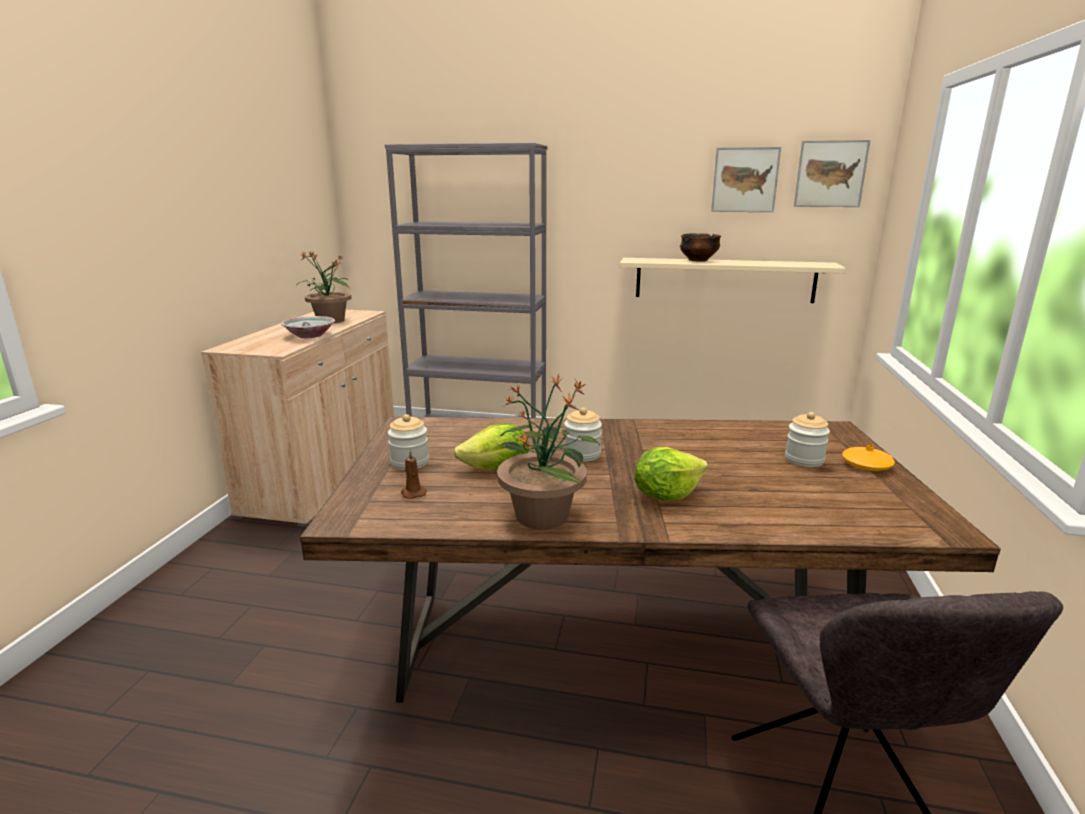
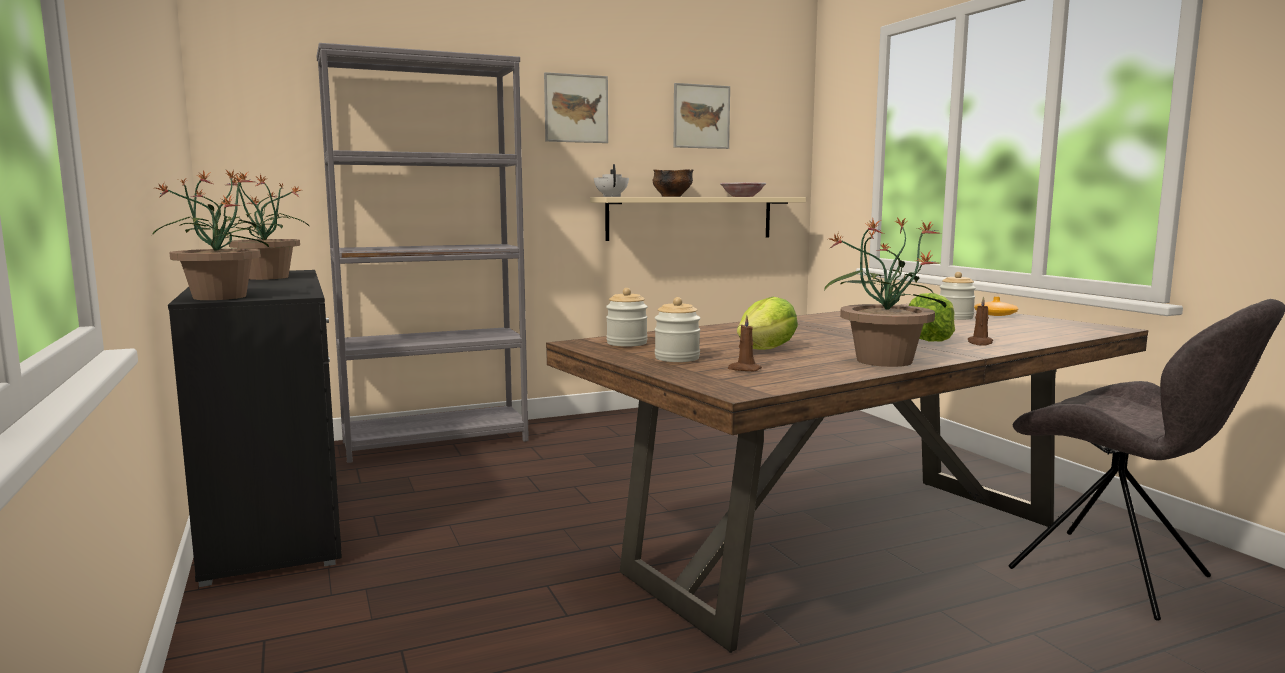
camera: 35 degrees left, 10 degrees down
(241, 346) = (219, 297): none -> potted plant
(310, 336) = (292, 286): bowl -> bowl (743, 196)
(325, 477) = (275, 515): beige cabinet -> black cabinet
(582, 454) = (806, 335): jar -> jar (627, 343)
(634, 259) = (611, 196): none -> white teapot
(707, 514) = (980, 343): none -> brown candle
(830, 174) = (770, 114): picture -> picture (576, 108)

